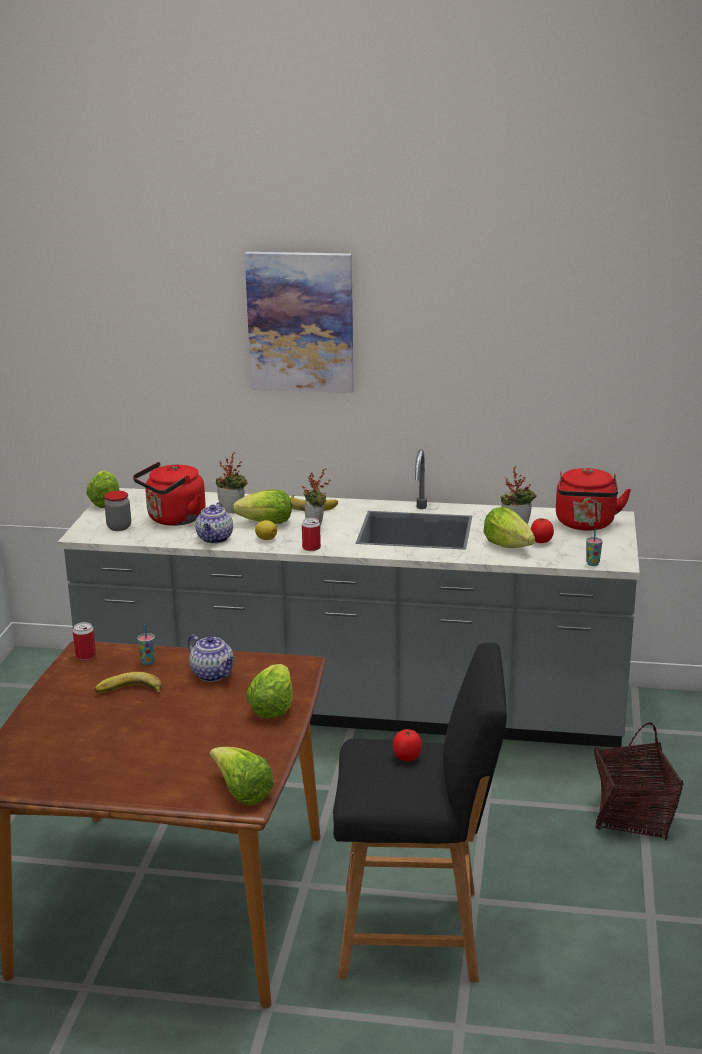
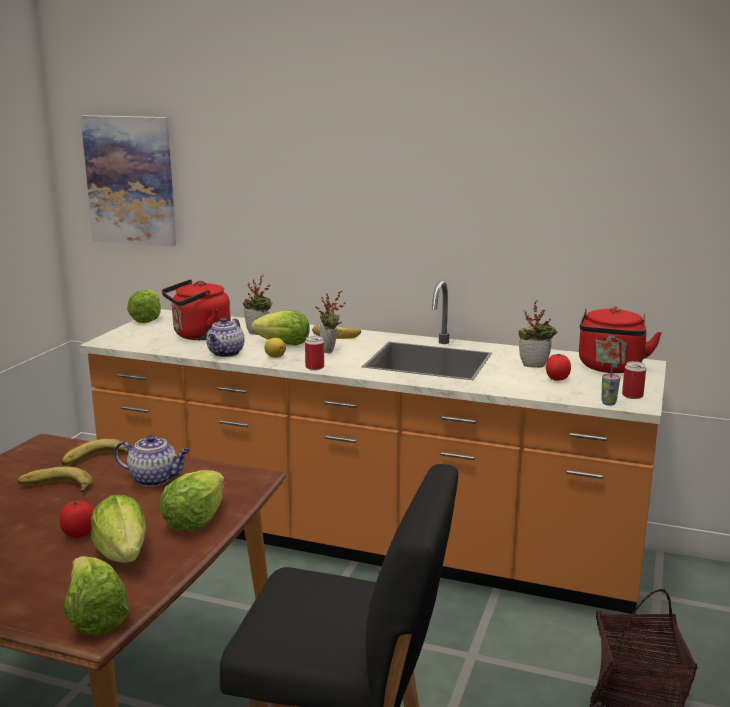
camera: 10 degrees right, 5 degrees down
(85, 656) = (41, 448): can -> can (632, 396)
(119, 527) = (144, 338): jar -> none
(148, 662) = (97, 460): cup -> banana
(213, 675) = (155, 479): teapot -> teapot turned 45 degrees counterclockwise
(300, 322) = (335, 150): picture -> picture (131, 180)
(353, 707) = (365, 540): grey counter -> orange counter
(407, 757) = (335, 597): tomato -> tomato (79, 534)
(508, 545) = (520, 380): lettuce -> lettuce (123, 554)

